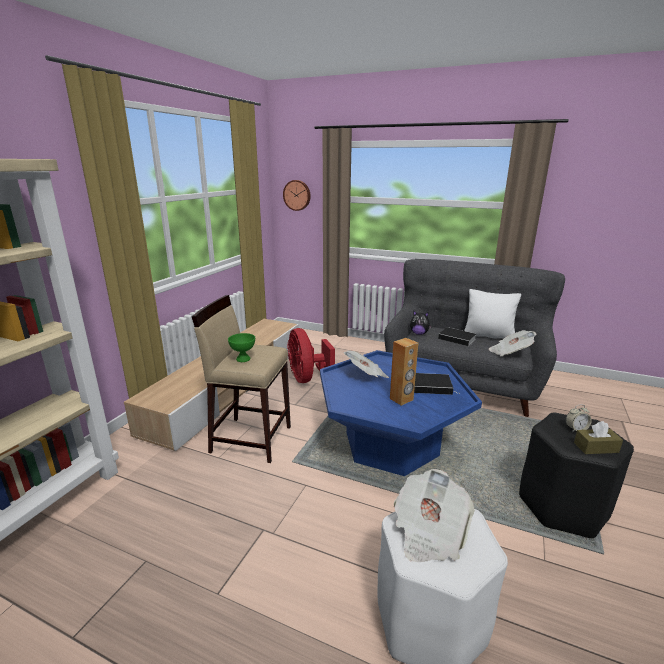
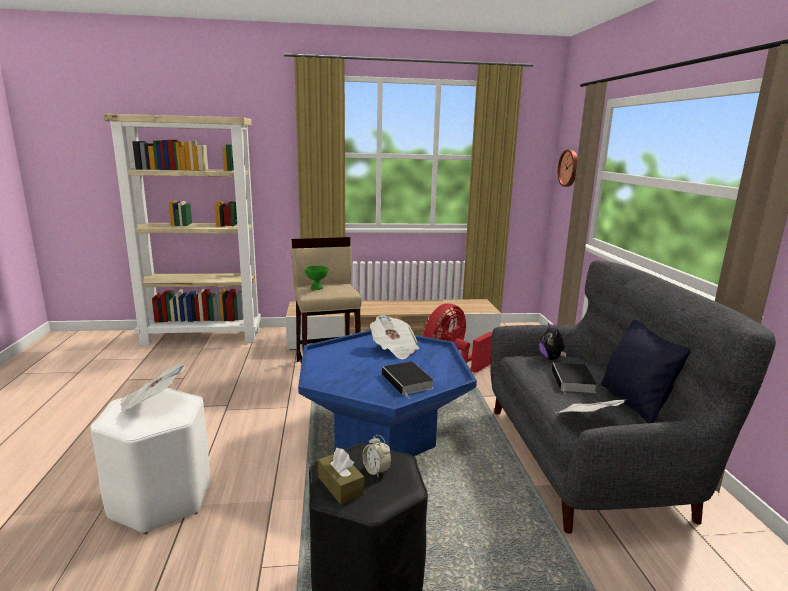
camera: 60 degrees right, 5 degrees down
(401, 399) = (362, 372): brown speaker -> none
(488, 335) = (634, 403): white pillow -> black pillow

